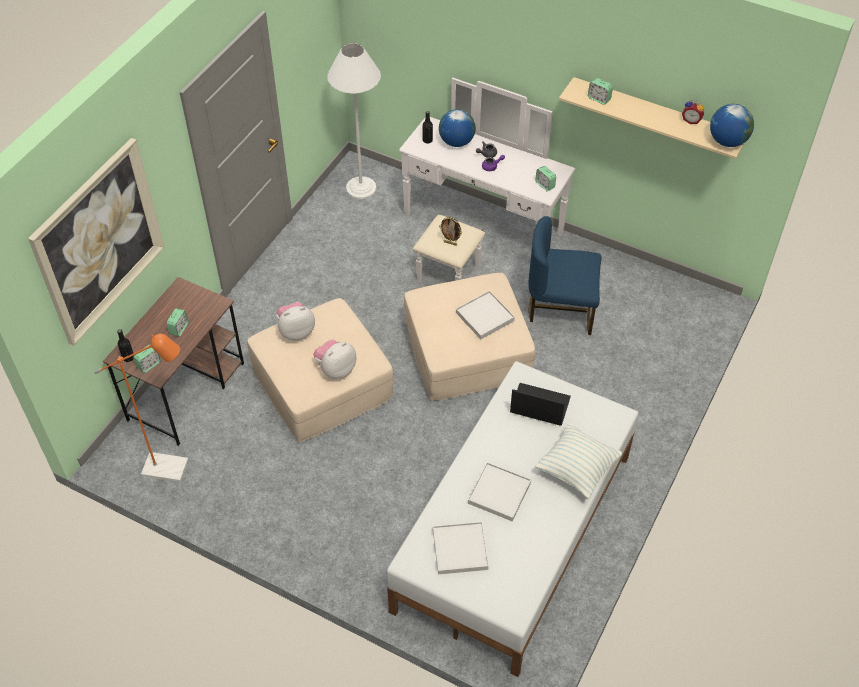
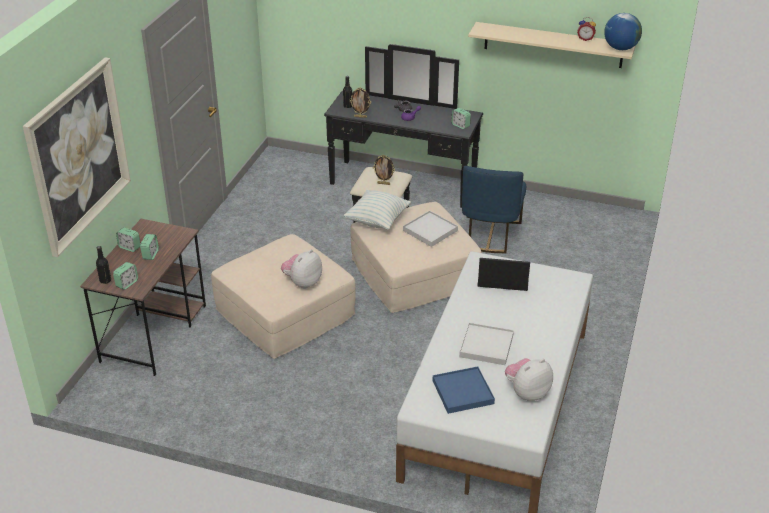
camera: 10 degrees left, 15 degrees down
(173, 468) = (153, 394): orange floor lamp -> none
(296, 331) = (258, 259): plush toy -> plush toy (527, 393)
(361, 188) = (285, 170): white floor lamp -> none
(438, 158) = (360, 117): none -> picture frame
(456, 142) = (374, 105): globe -> none
(460, 549) = (462, 392): white tray -> blue tray
(476, 235) = (398, 192): white dresser -> black dresser
(561, 308) = (490, 235): blue chair -> blue chair turned 75 degrees counterclockwise
(576, 469) = (552, 320): pillow -> pillow (377, 221)
(599, 99) = (502, 32): alarm clock -> alarm clock (129, 247)

